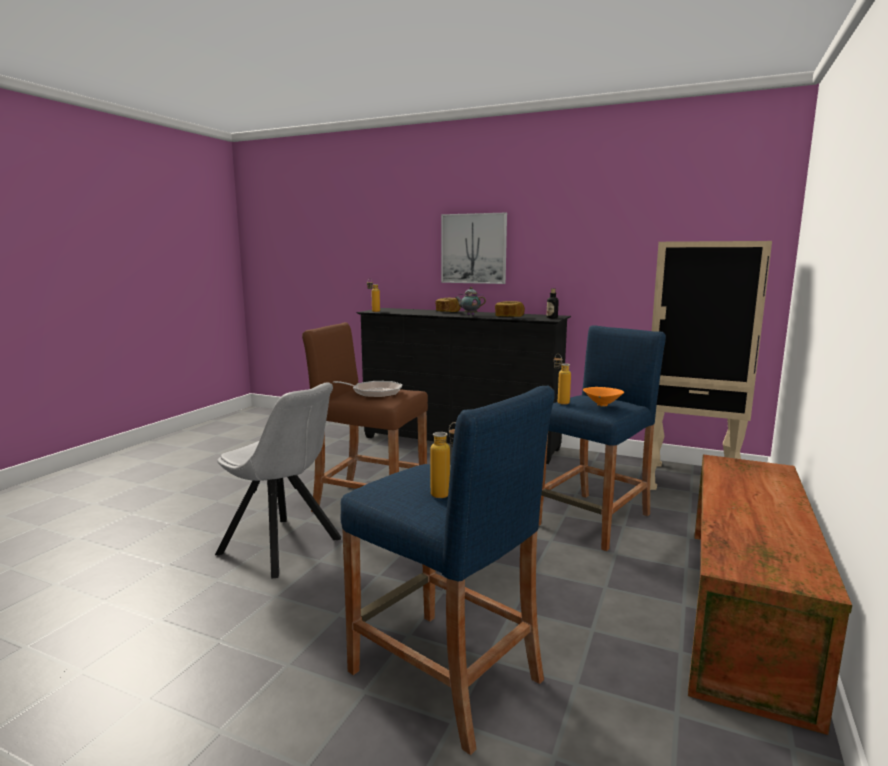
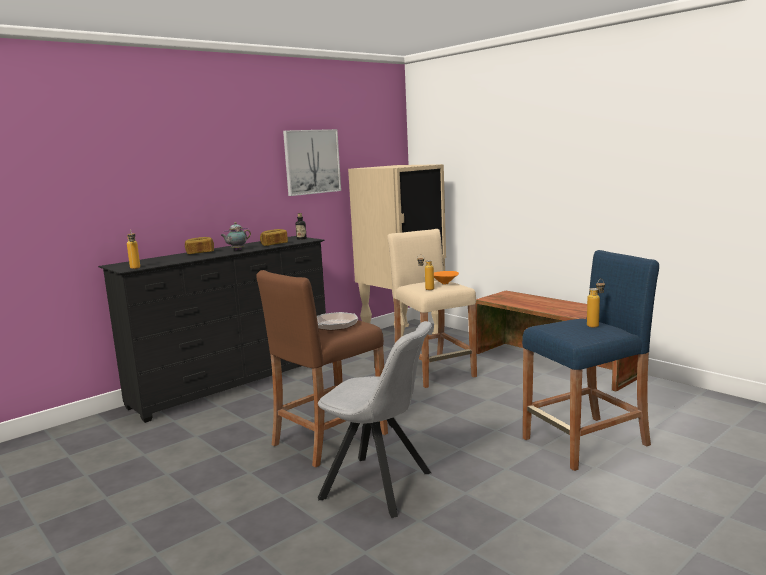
camera: 65 degrees left, 0 degrees up
(282, 547) = (379, 486): grey chair -> grey chair turned 60 degrees clockwise
(474, 248) = (199, 184): picture -> picture (312, 162)
(594, 520) = (434, 370): blue stool -> beige stool

